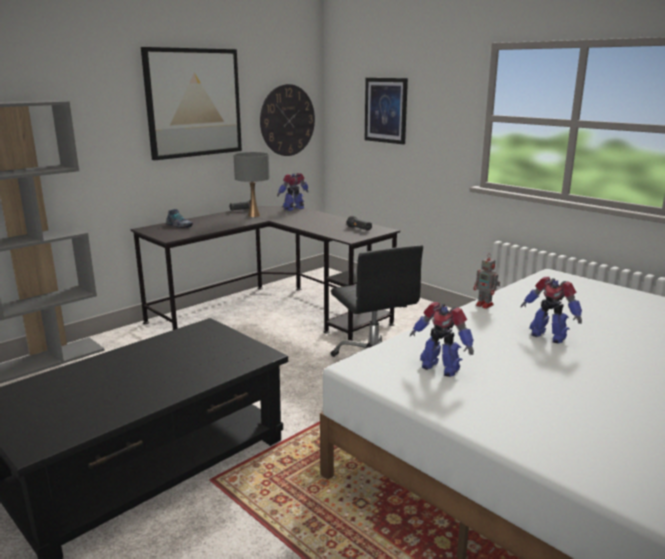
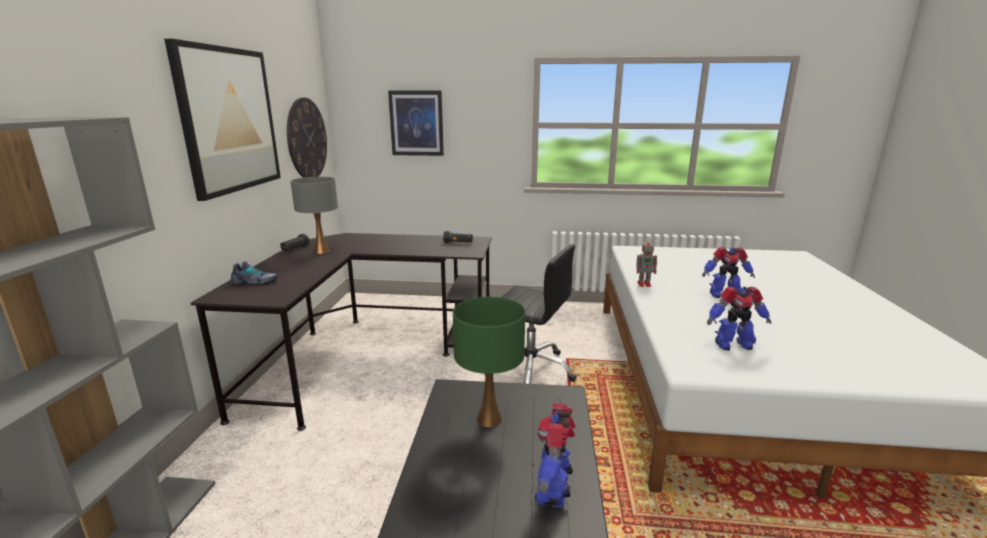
camera: 40 degrees left, 0 degrees up
(194, 347) = (489, 419): none -> green table lamp
(294, 209) = (350, 236): toy robot -> toy robot (553, 488)

